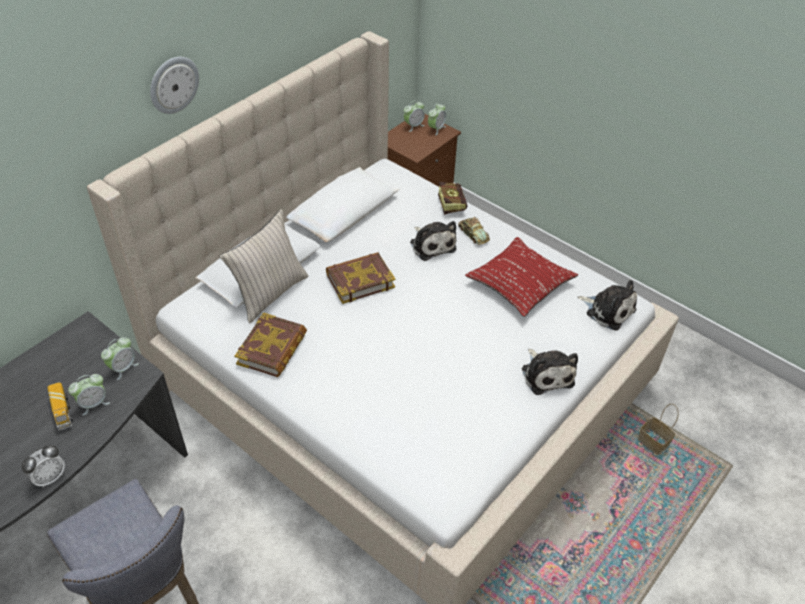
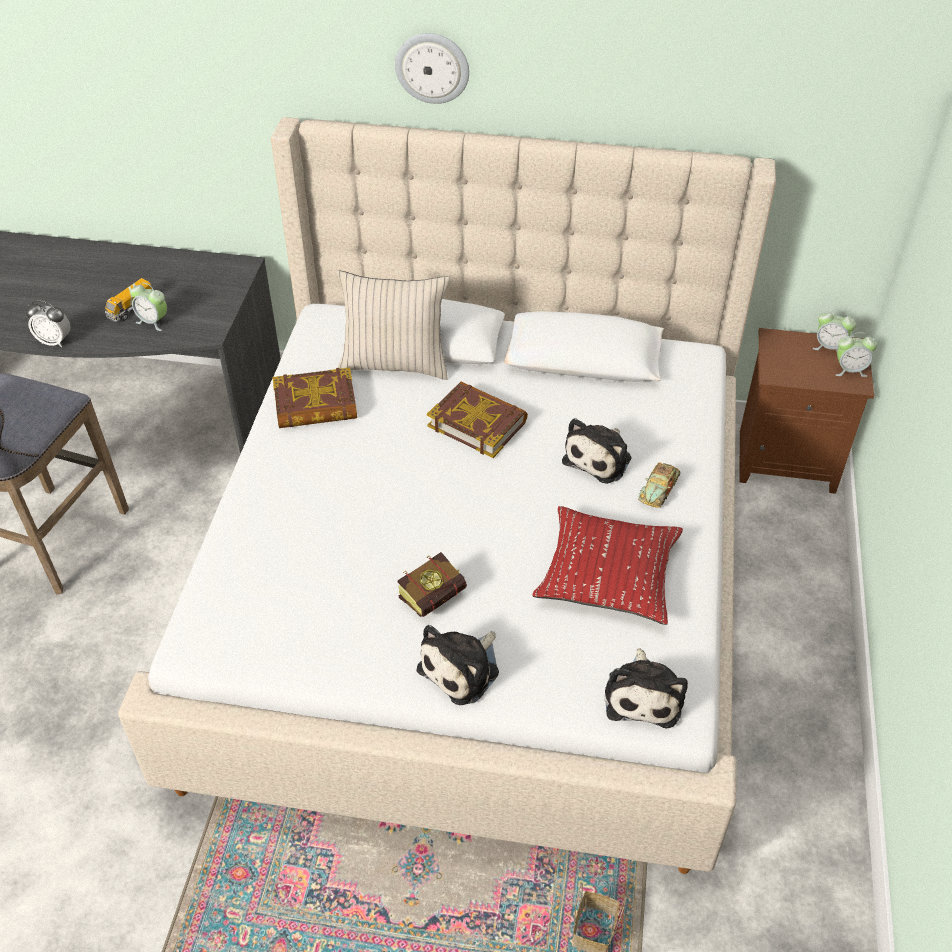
camera: 60 degrees right, 0 degrees up
(123, 368) = (209, 316): alarm clock -> none
(450, 203) = (696, 442): book -> book (438, 594)

